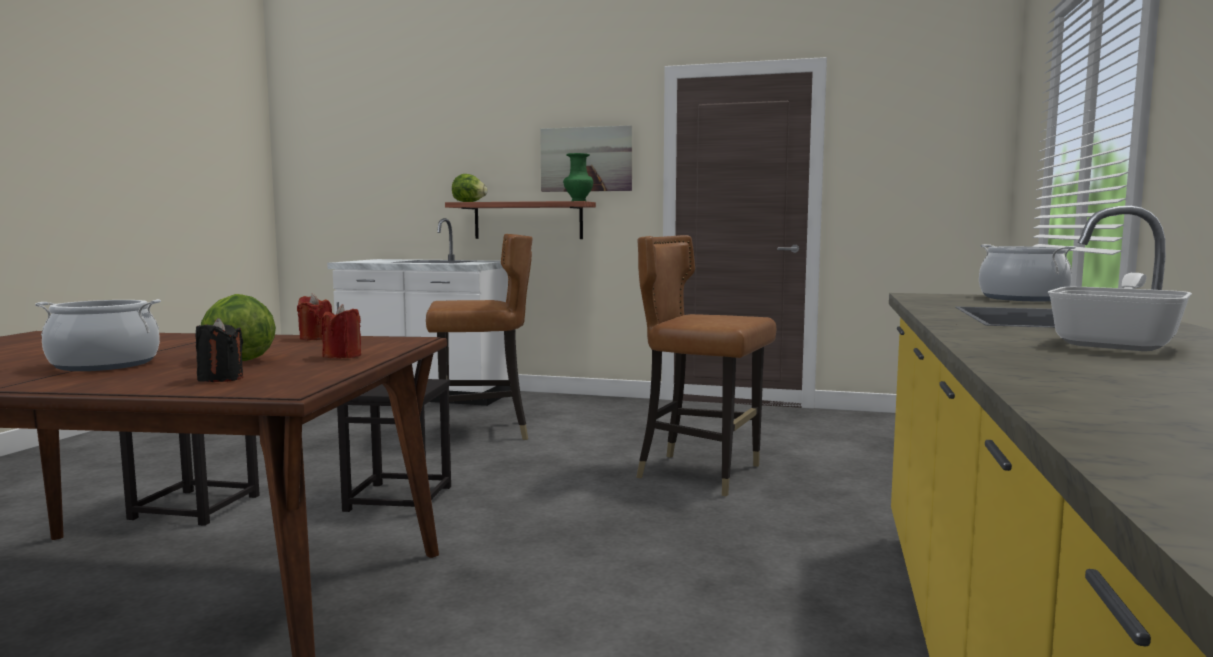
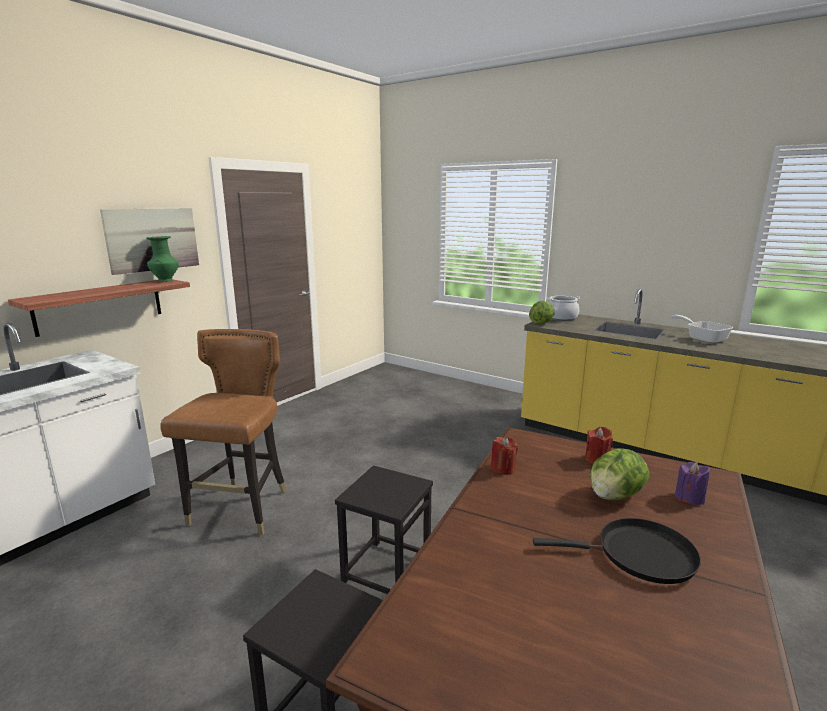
camera: 70 degrees left, 10 degrees up
(104, 364) = (639, 555): cooking pot -> black frying pan
(220, 379) = (689, 498): black candle -> purple candle
(468, 202) = (44, 299): lettuce -> lettuce (541, 323)
(701, 473) = (413, 447): brown chair -> none

